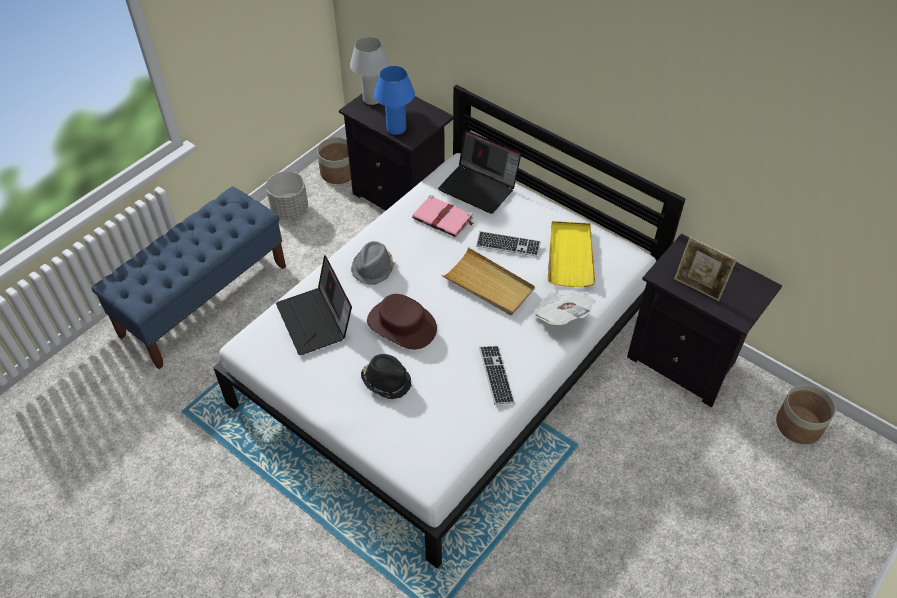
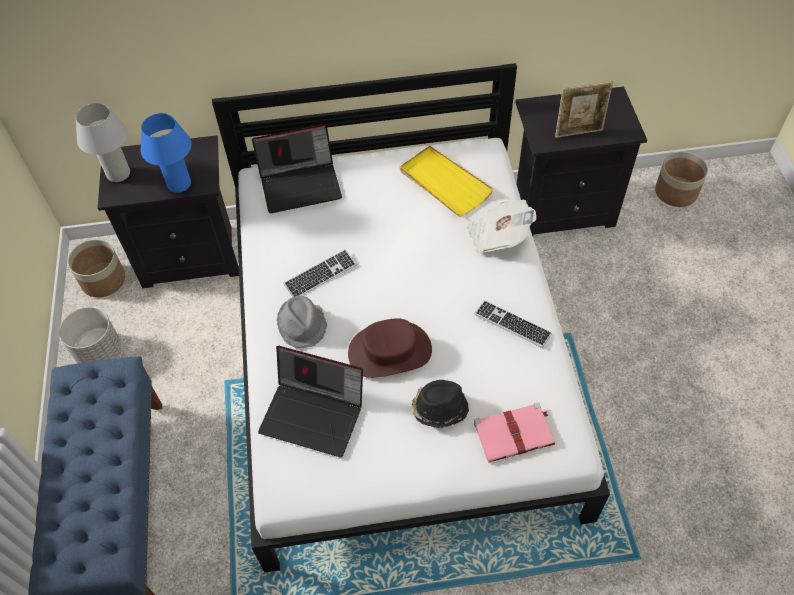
camera: 45 degrees left, 5 degrees up
(443, 218) = (306, 234): pink book -> pink book (514, 433)
(488, 284) = (414, 258): beige tray -> none
(508, 245) = (386, 213): keyboard -> keyboard (320, 275)

